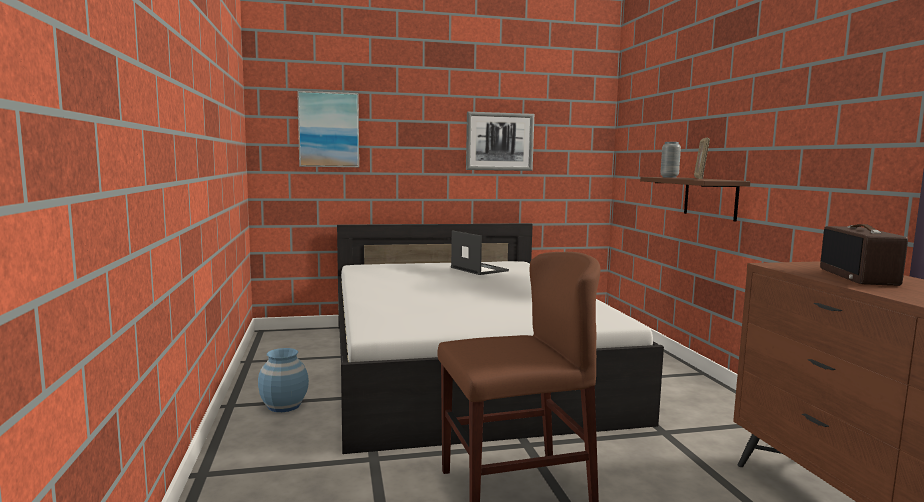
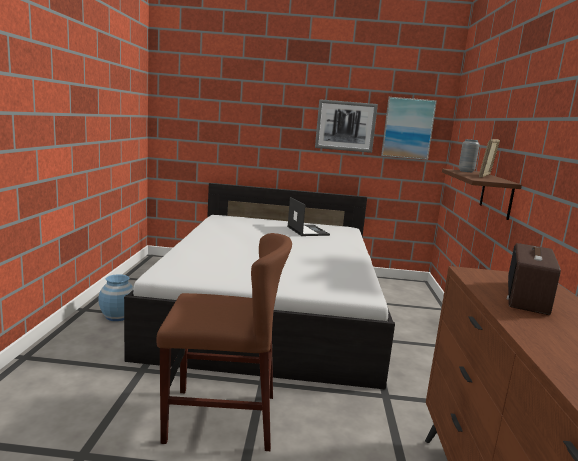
camera: 15 degrees right, 5 degrees up
(328, 130) = (208, 108): picture -> picture (408, 128)

